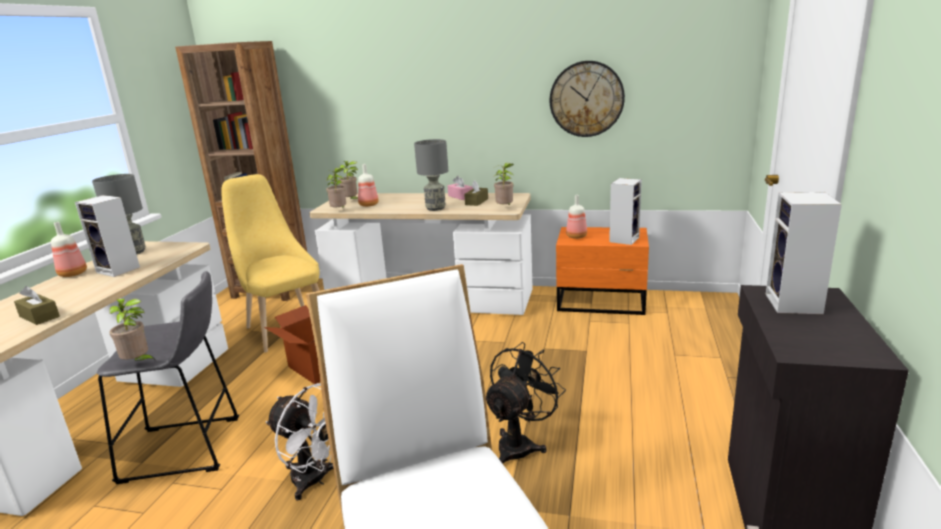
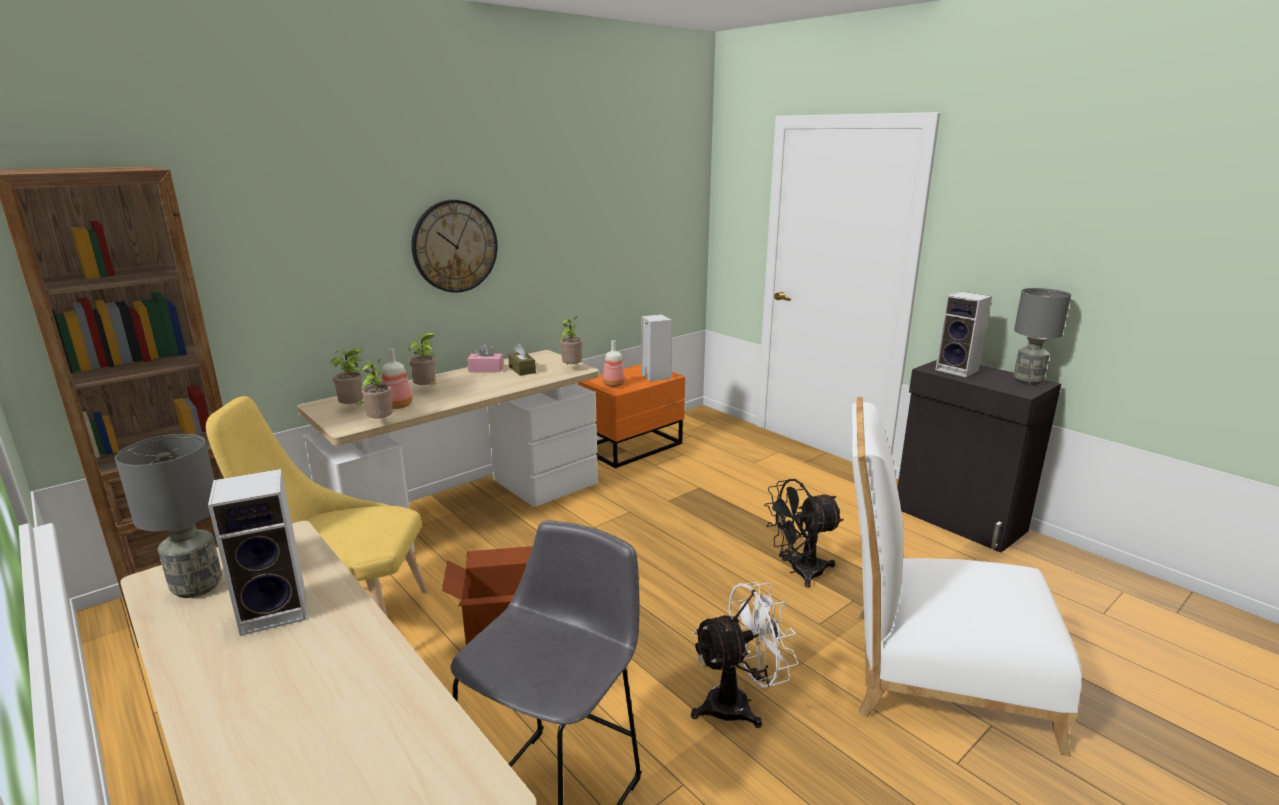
camera: 55 degrees left, 0 degrees up
(39, 316) = (386, 714): brown tissue box -> none
(74, 274) = (189, 661): bottle -> none
(138, 363) = (601, 673): potted plant -> potted plant (426, 389)
(435, 208) = (500, 387): grey table lamp -> grey table lamp (1028, 381)
(520, 444) = (799, 571): black fan -> black fan turned 90 degrees counterclockwise
(586, 99) = (590, 239): wall clock -> wall clock (454, 246)

